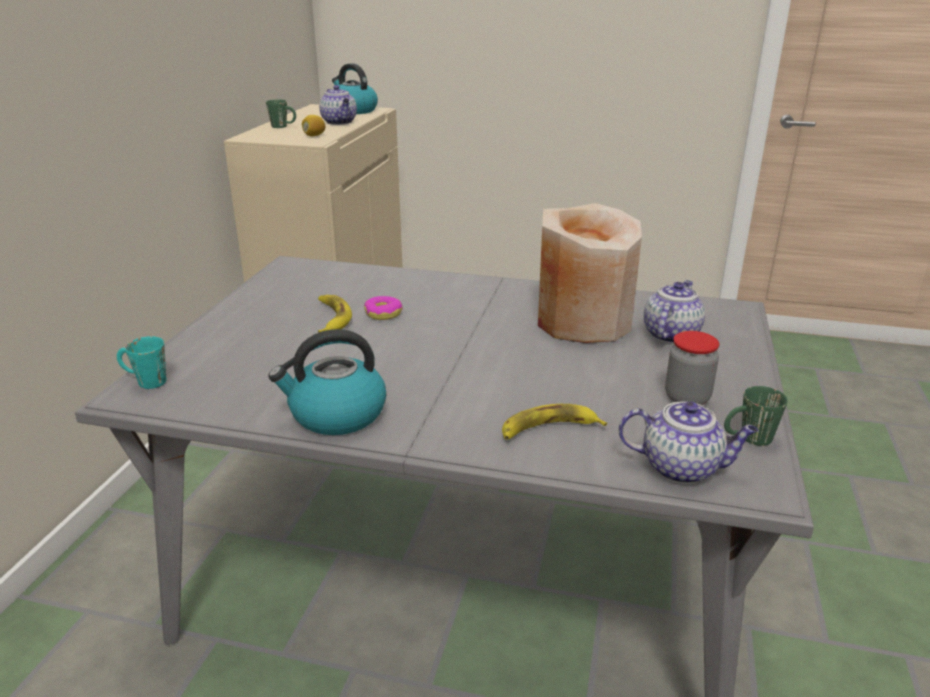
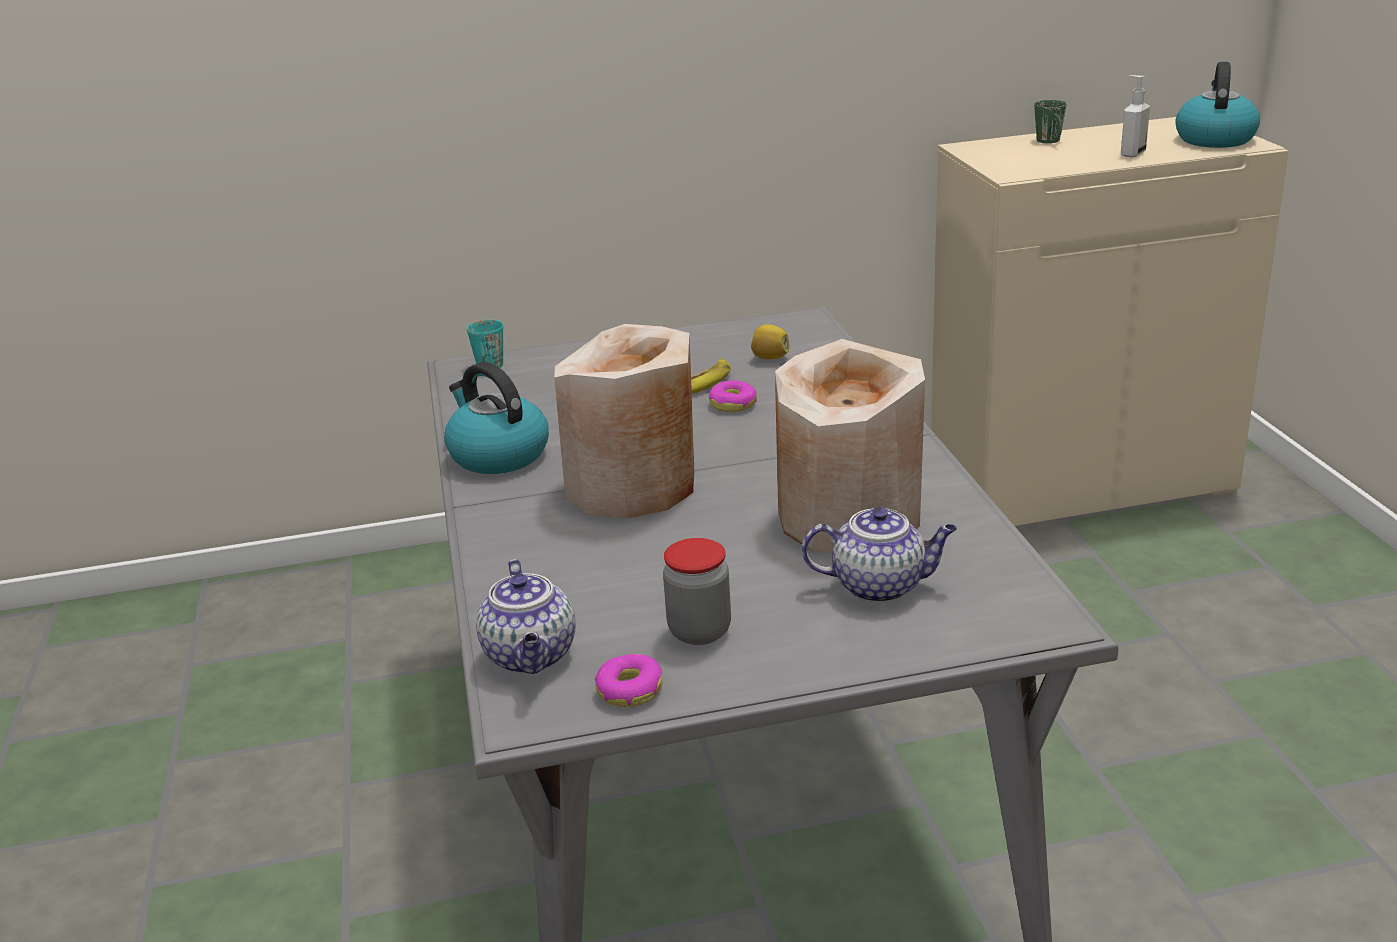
camera: 65 degrees right, 0 degrees up
(314, 136) = (1038, 165): lemon -> lemon (770, 358)
(340, 122) = (1132, 154): teapot -> soap dispenser
(461, 373) = (633, 485): none -> beige vase
(548, 429) = (553, 562): banana -> none
(747, 439) = (629, 690): green mug -> donut

